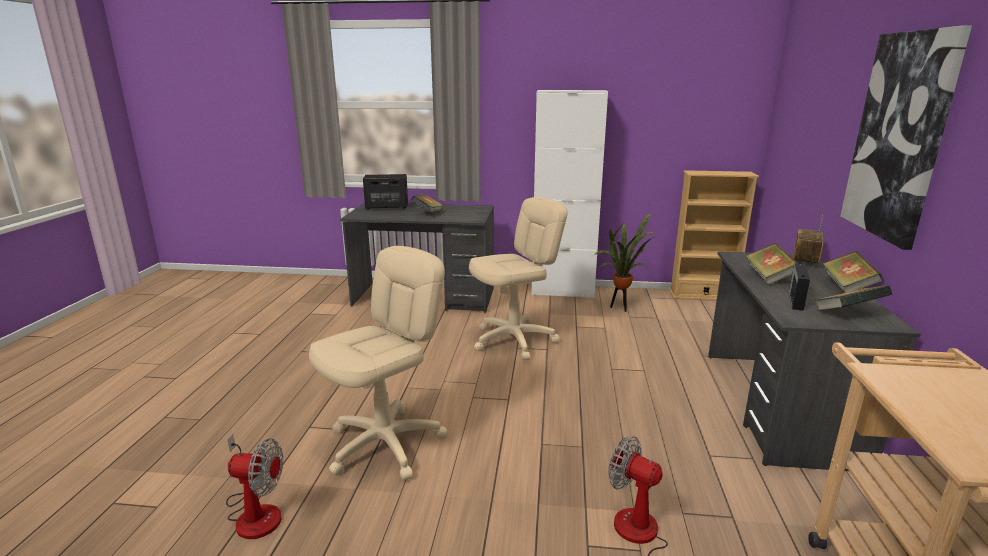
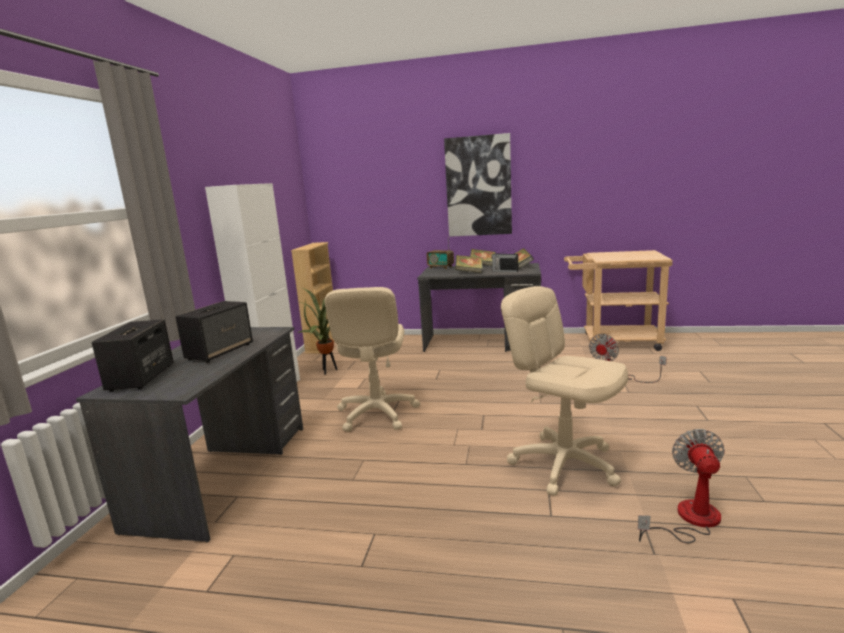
camera: 85 degrees left, 5 degrees down
(427, 213) = (220, 351): book -> speaker
(514, 340) = (376, 413): beige office chair -> beige office chair turned 150 degrees counterclockwise

